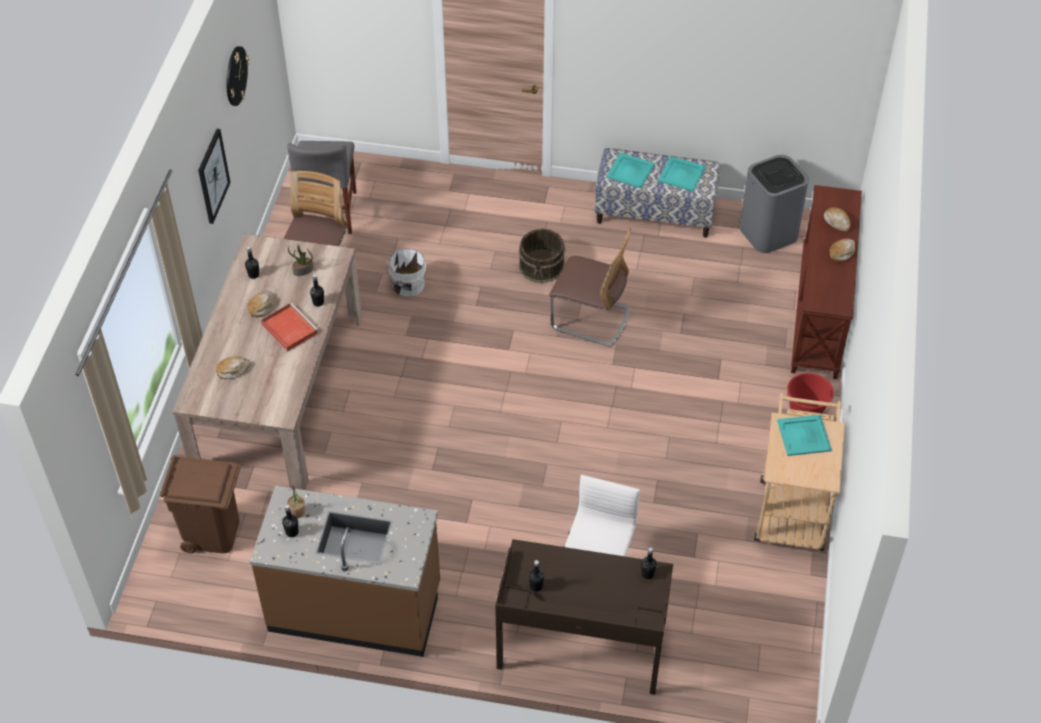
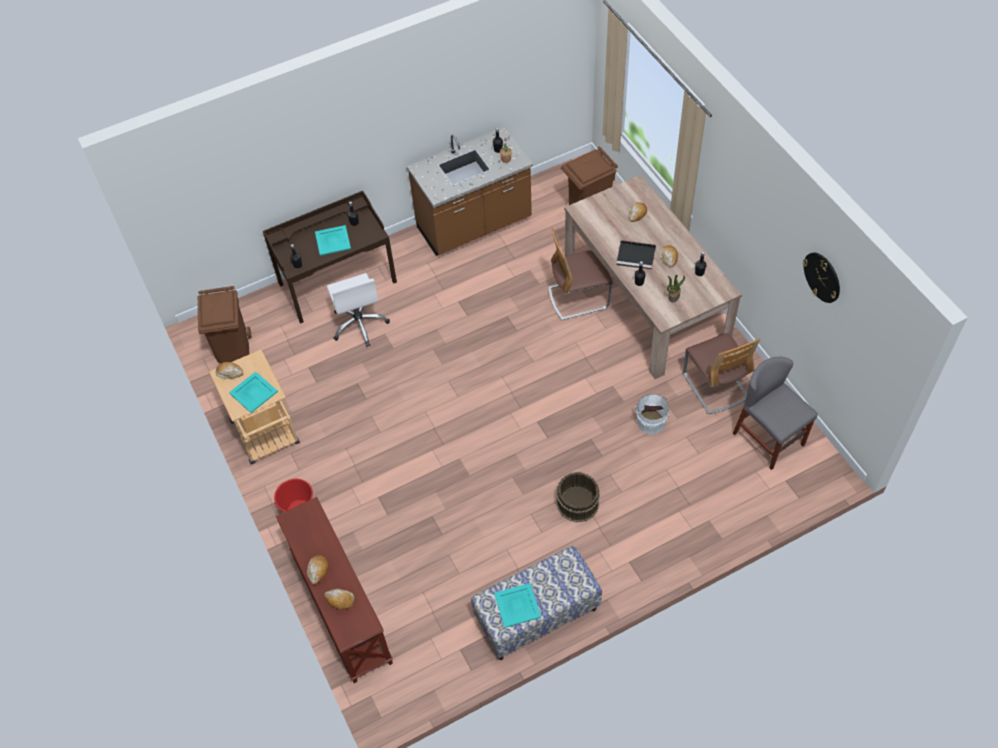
camera: 145 degrees right, 5 degrees up
(213, 176) = (763, 244): picture -> none
(288, 328) = (636, 256): red tray -> black tray
(590, 319) = (504, 483): chair -> chair (578, 298)
(630, 171) = (560, 578): turquoise tray -> turquoise tray (332, 240)
(767, 641) = (233, 348): none -> brown trash can
(769, 233) = (432, 662): grey trash can -> none
(817, 474) = (229, 372): none -> bread

